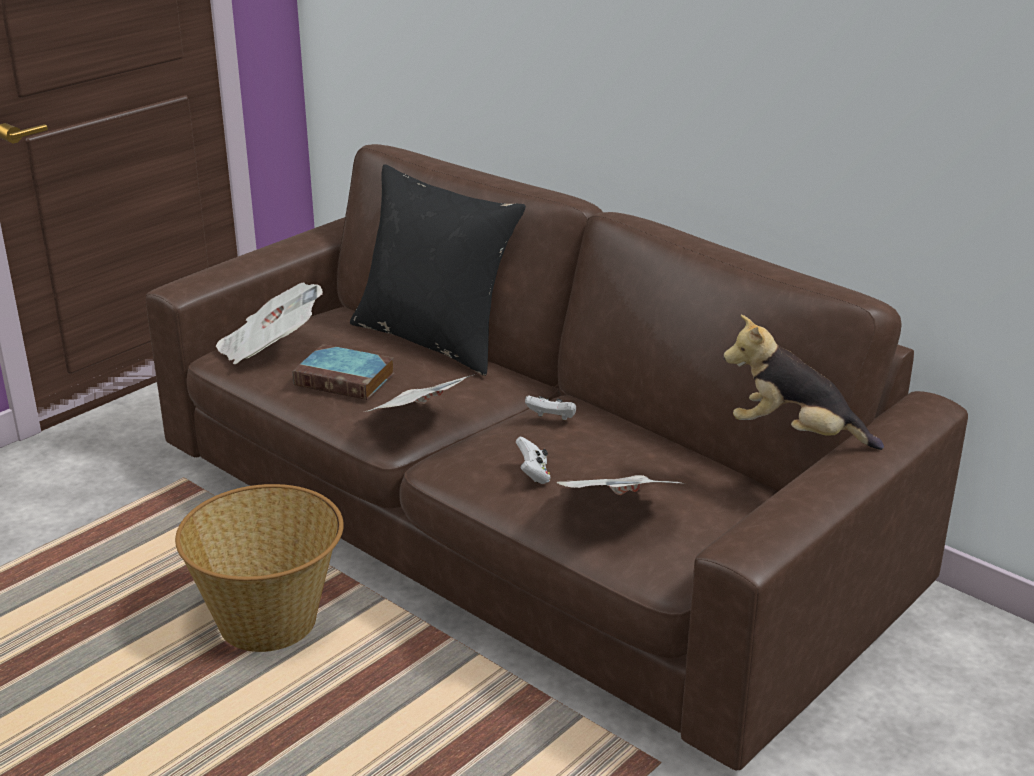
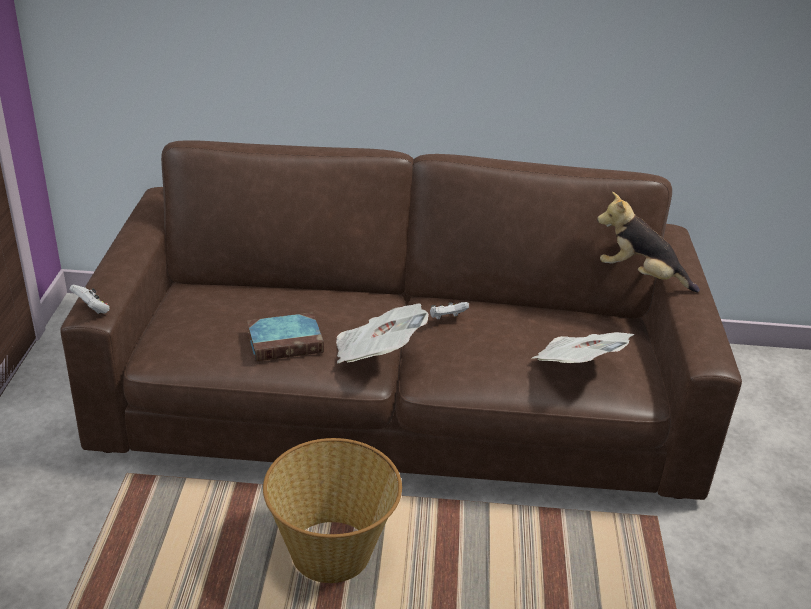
camera: 40 degrees left, 5 degrees up
(270, 349) = (188, 339): newspaper -> none
(435, 339) = (290, 286): black pillow -> none
(533, 475) = (499, 363): white game controller -> white game controller (92, 309)
(795, 435) = (640, 276): plush toy -> plush toy turned 45 degrees clockwise

